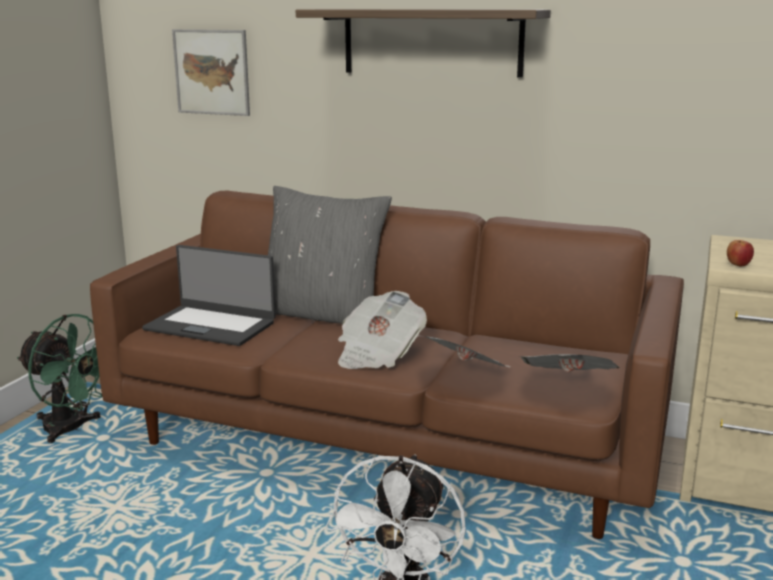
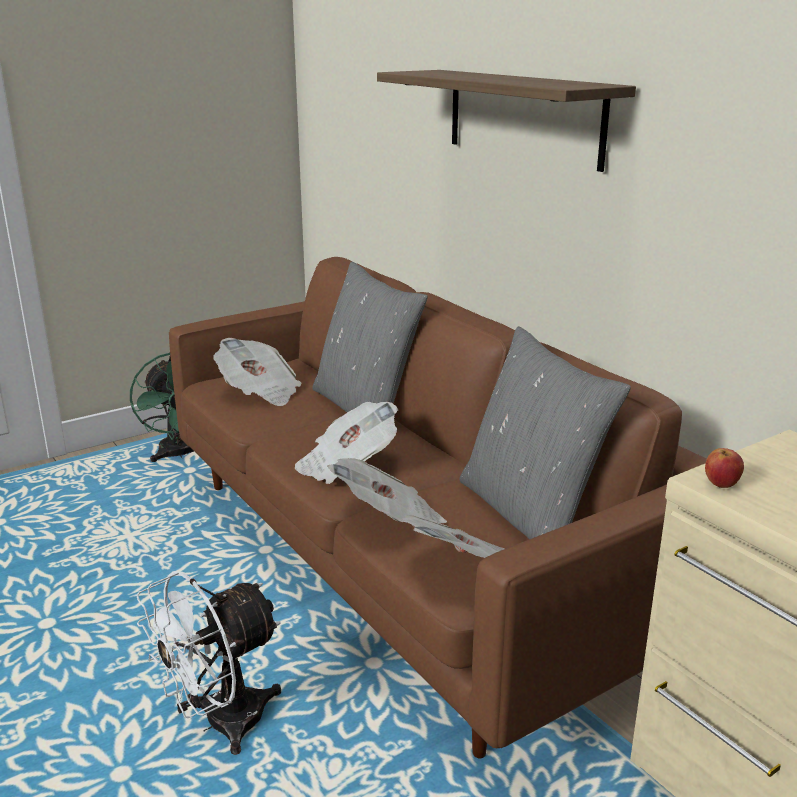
camera: 35 degrees right, 5 degrees up
(211, 325) = (259, 392): laptop -> newspaper
(212, 72) = (359, 130): picture -> none
(549, 346) = (530, 514): none -> grey pillow

